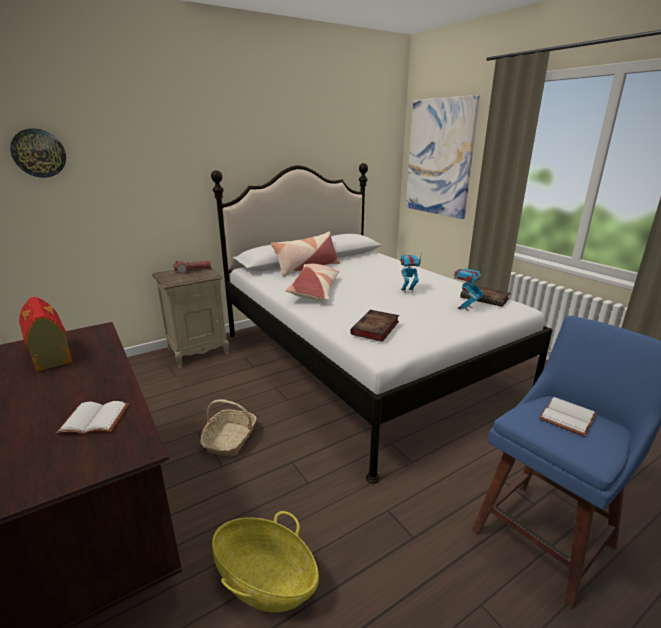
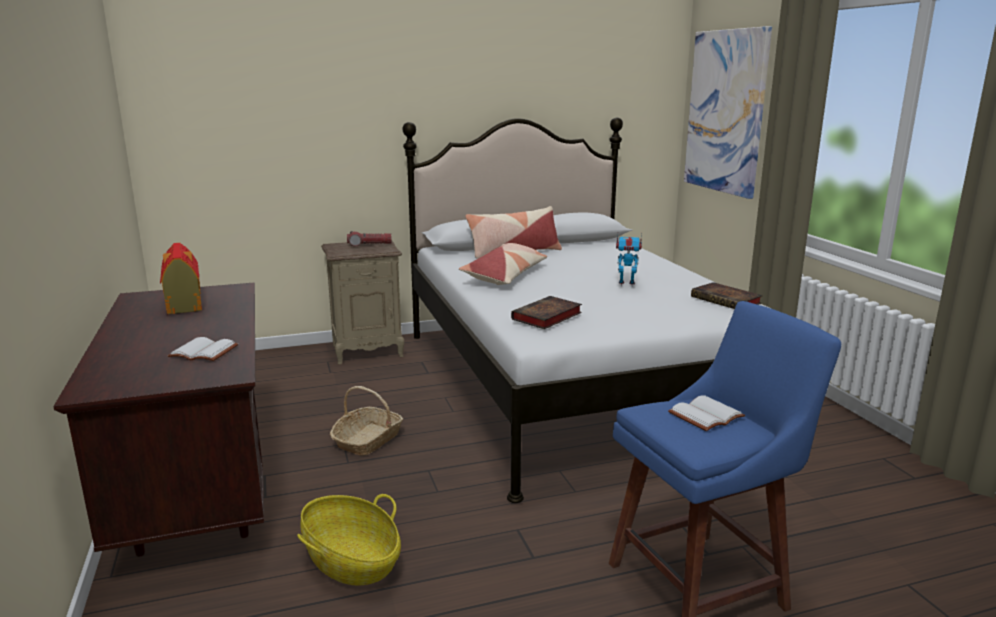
camera: 15 degrees right, 5 degrees down
(39, 153) = (213, 99): wall clock -> none
(465, 308) = (687, 308): toy robot -> none

